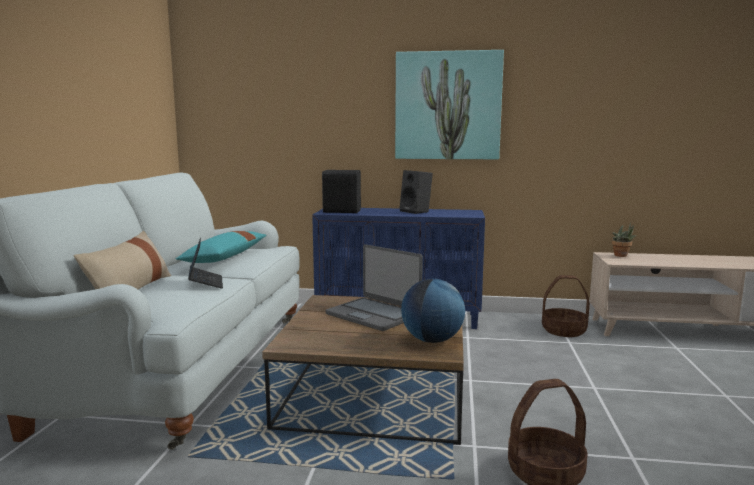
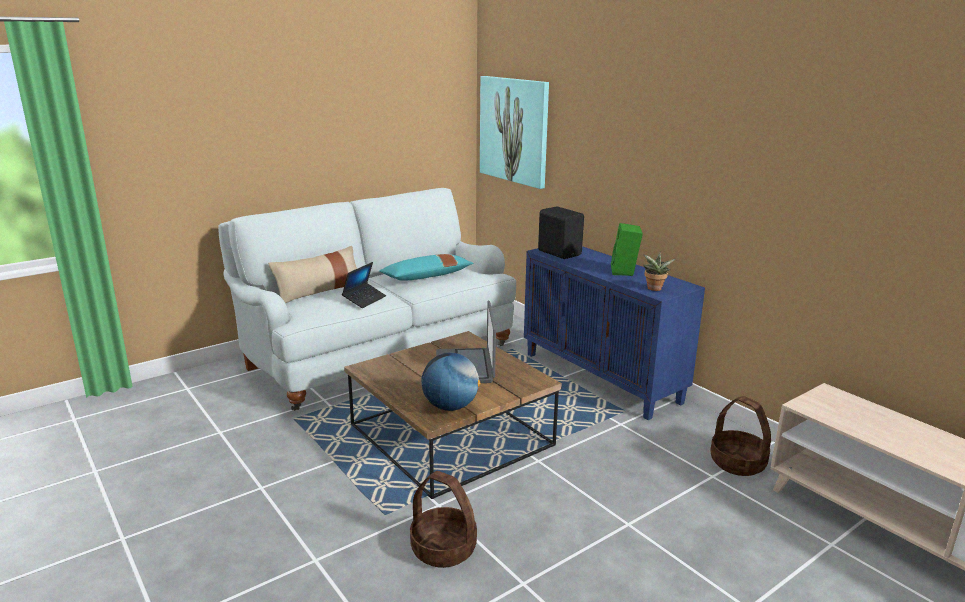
camera: 45 degrees right, 10 degrees up
(416, 211) = (625, 272): black speaker -> green speaker
(447, 106) = (686, 154): picture -> picture (514, 130)
(622, 256) = (843, 401): potted plant -> potted plant (654, 289)

